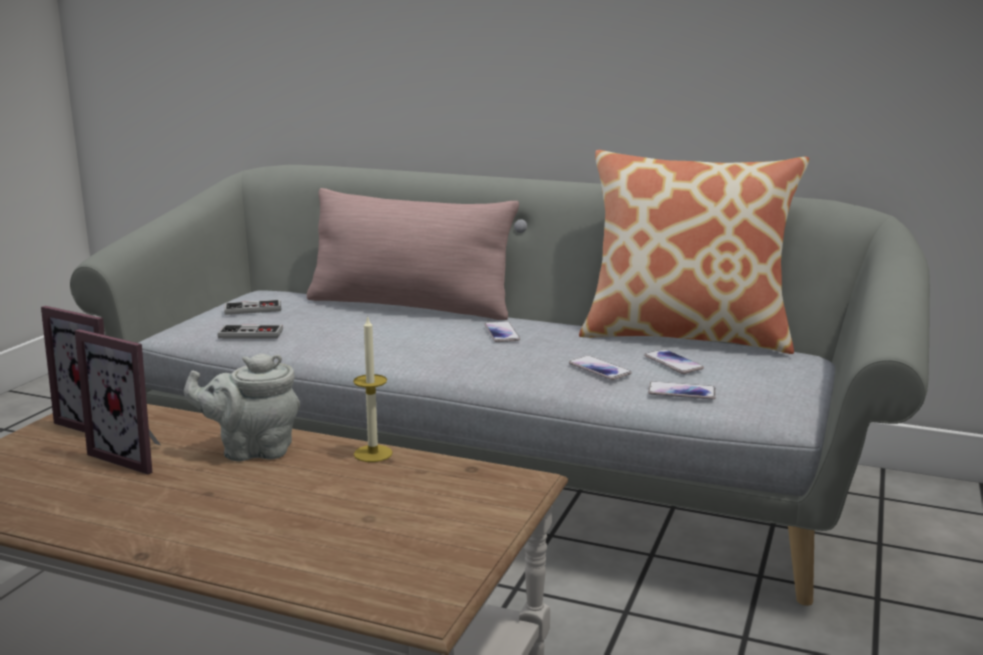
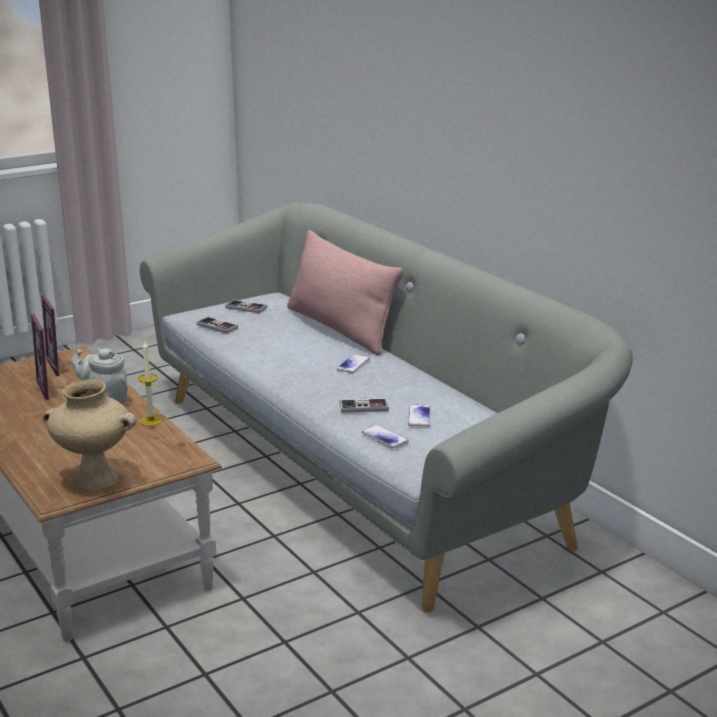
camera: 35 degrees right, 5 degrees up
(437, 556) = (94, 480): none -> beige vase
(599, 369) = (364, 407): phone -> game controller
(686, 335) = (475, 399): pillow -> none

